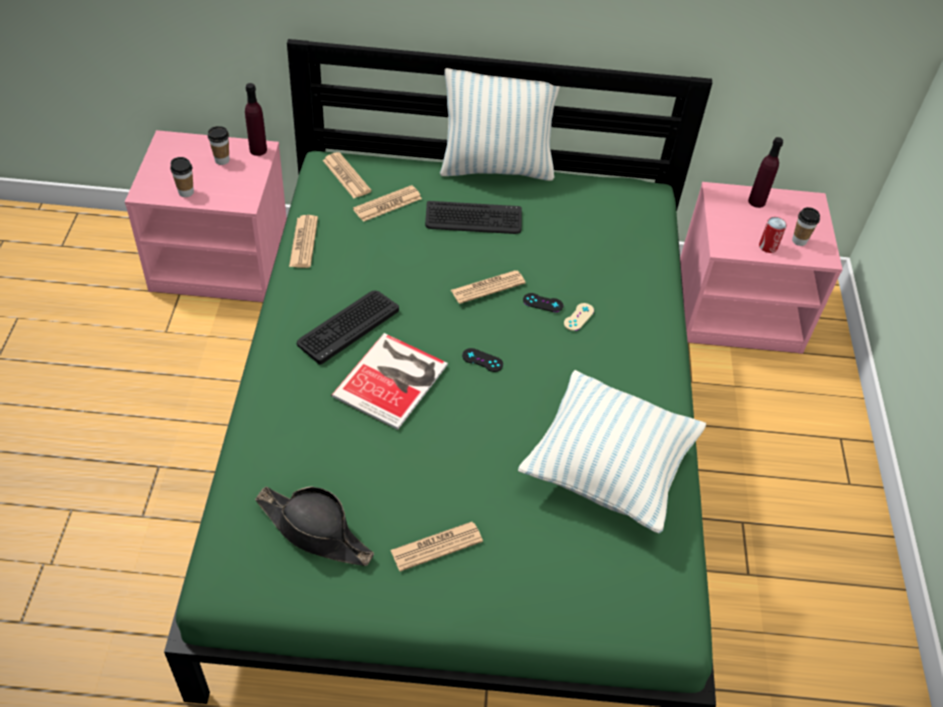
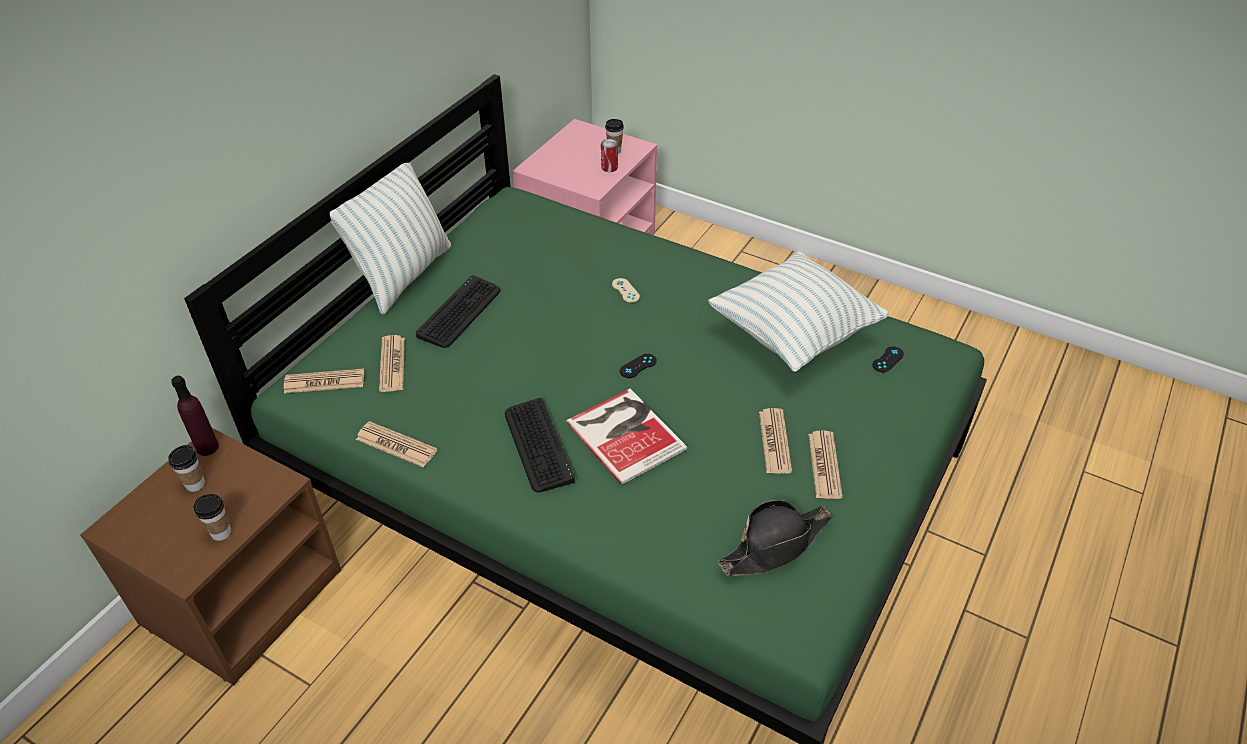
camera: 60 degrees left, 5 degrees down
(222, 260) = (242, 595): pink nightstand -> brown nightstand
(488, 287) = (555, 332): newspaper -> newspaper (774, 441)
(543, 303) = (596, 305): black game controller -> black game controller (888, 359)
(756, 201) = (557, 153): purple bottle -> none

